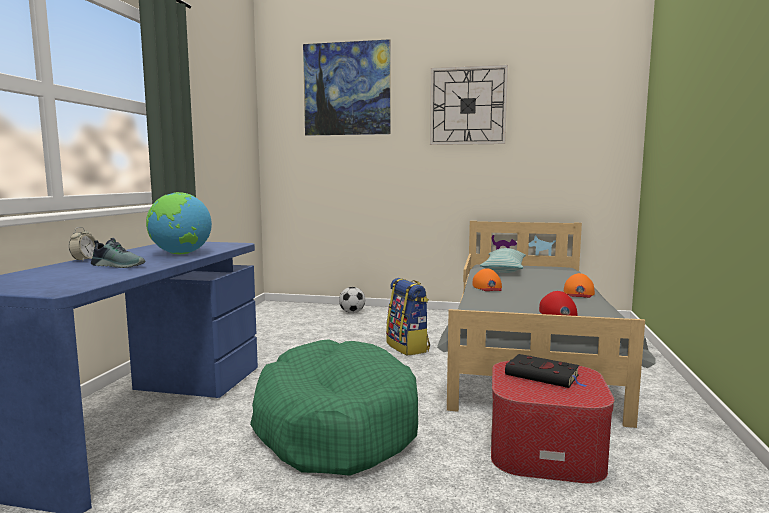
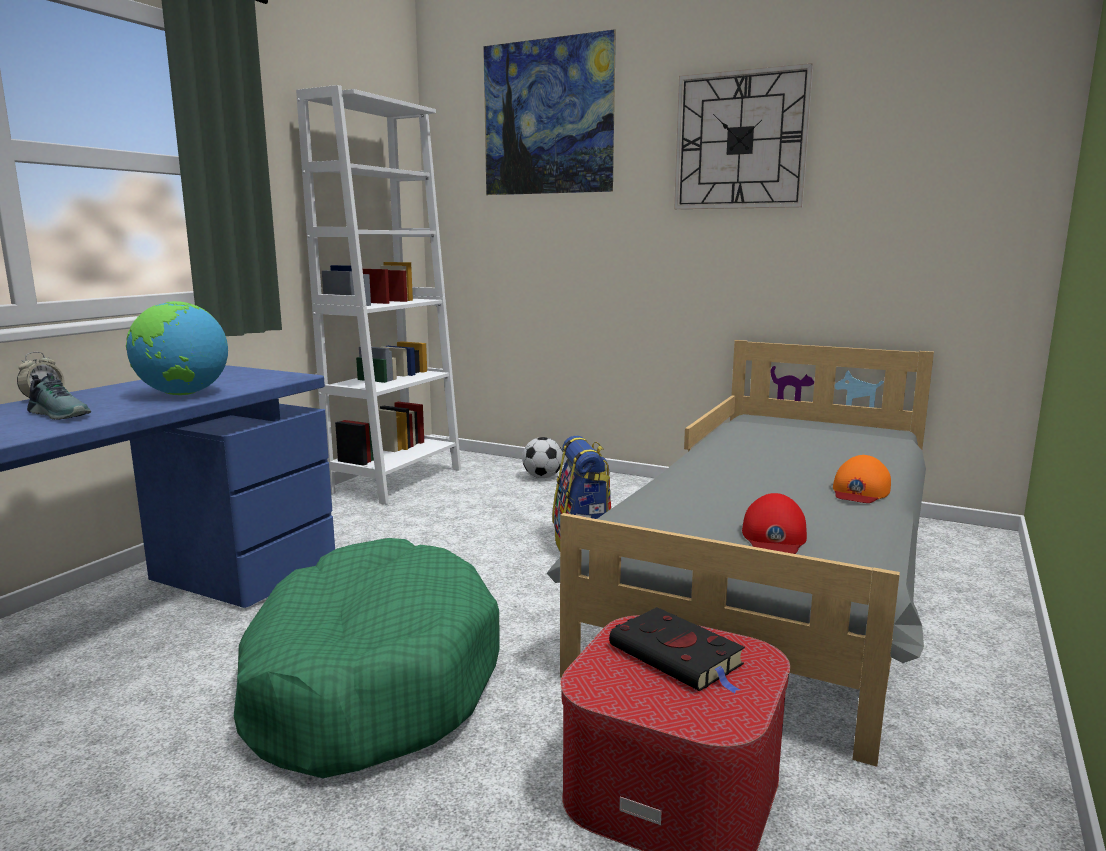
camera: 15 degrees right, 5 degrees up
(257, 321) = (396, 480): none -> white bookcase
(487, 287) = (706, 465): orange cap -> none
(504, 269) = (774, 429): pillow -> none

